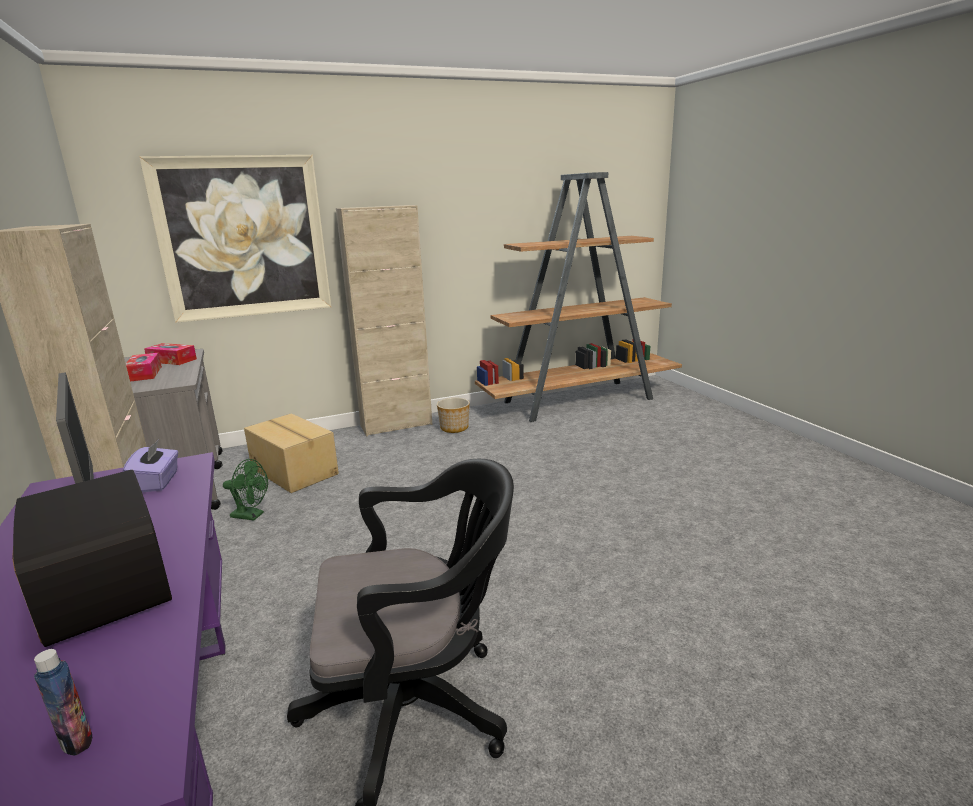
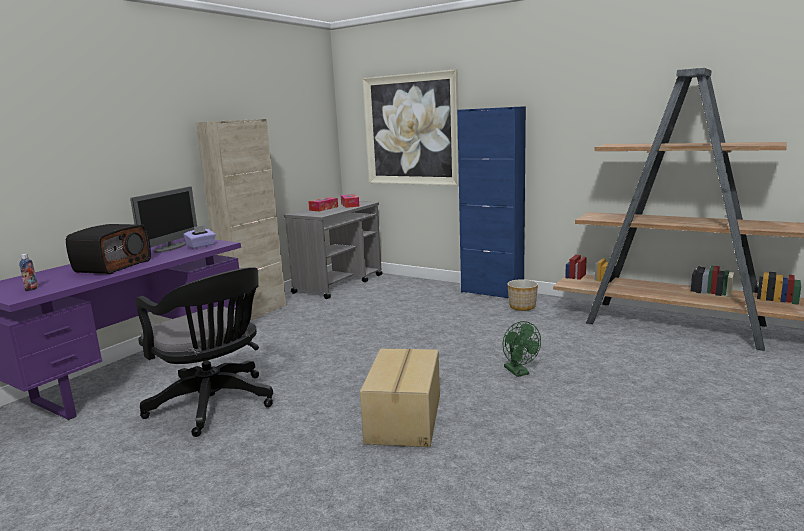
camera: 55 degrees right, 5 degrees down
(251, 515) = (331, 308): green fan -> green fan (519, 372)
(295, 470) = (389, 296): cardboard box -> cardboard box (405, 418)
(396, 425) = (492, 292): beige cabinet -> blue cabinet

